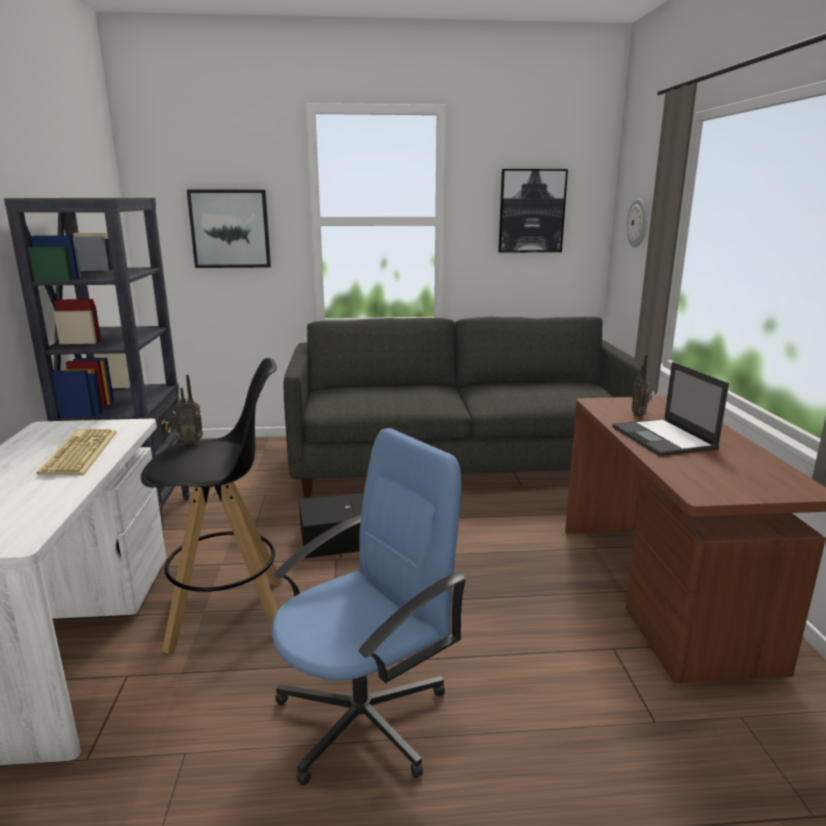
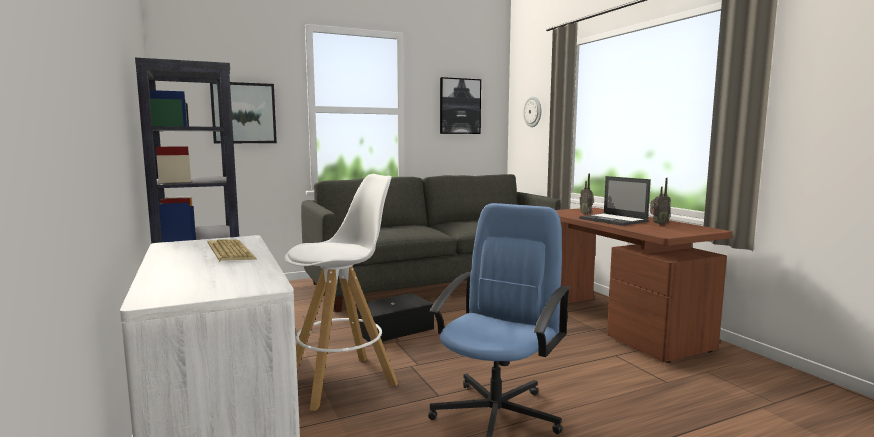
camera: 20 degrees left, 10 degrees down
(190, 442) = (307, 243): radio -> radio (658, 224)
(229, 613) = (343, 381): black stool -> white stool

